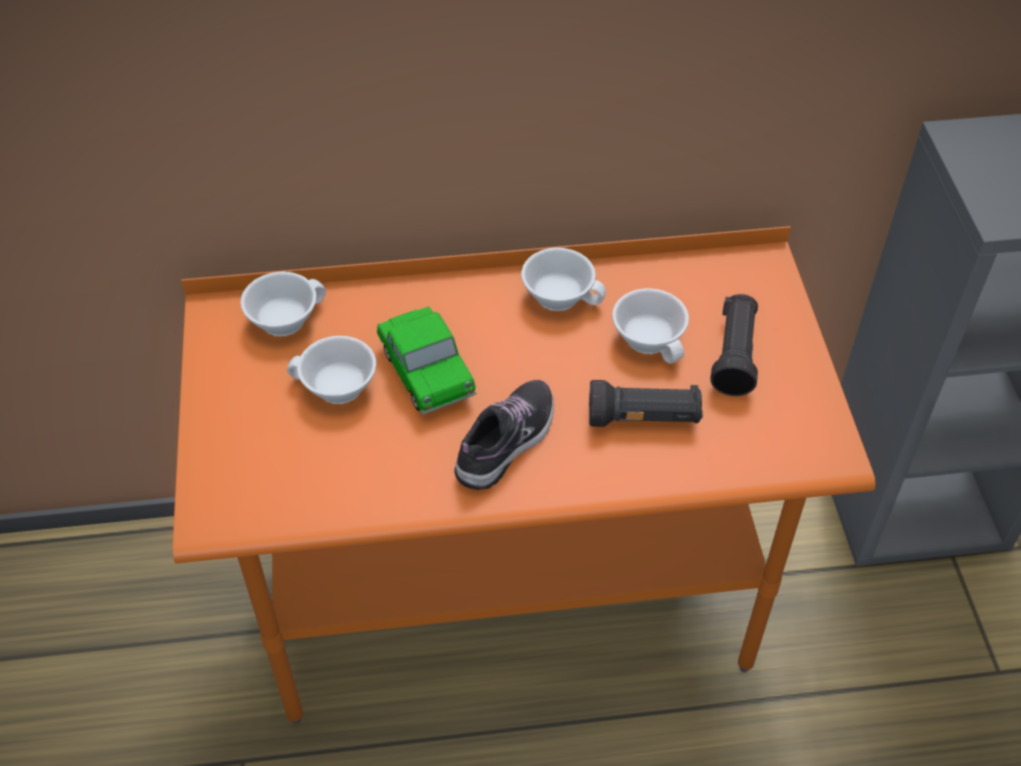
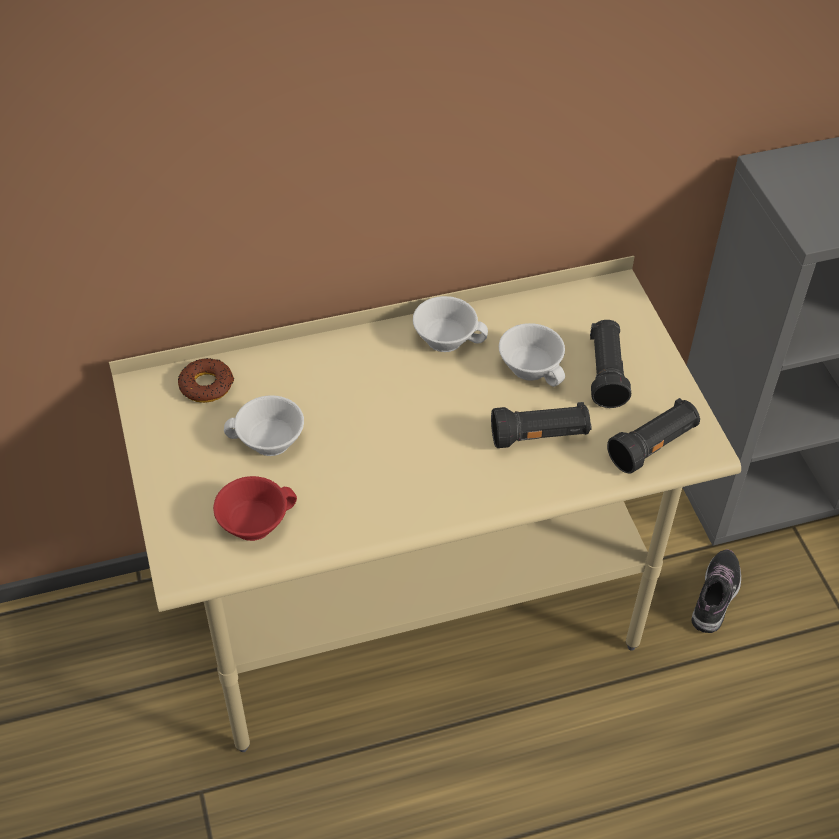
camera: 10 degrees left, 0 degrees up
(283, 317) = (206, 385): white cup -> donut
(300, 473) = (254, 520): none -> red cup
(426, 373) = (345, 420): toy car -> none
(507, 442) = (427, 470): shoe -> shoe (715, 596)
(510, 599) = (415, 615): orange desk -> beige desk
(774, 446) = (653, 446): none -> black flashlight

